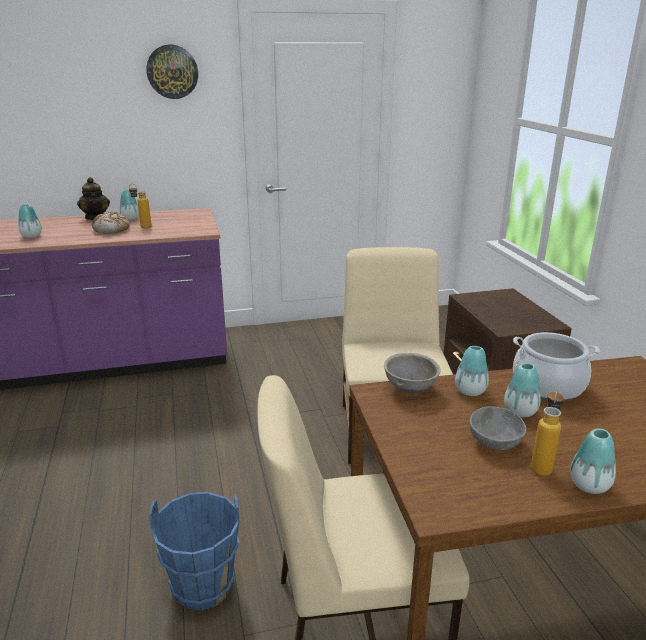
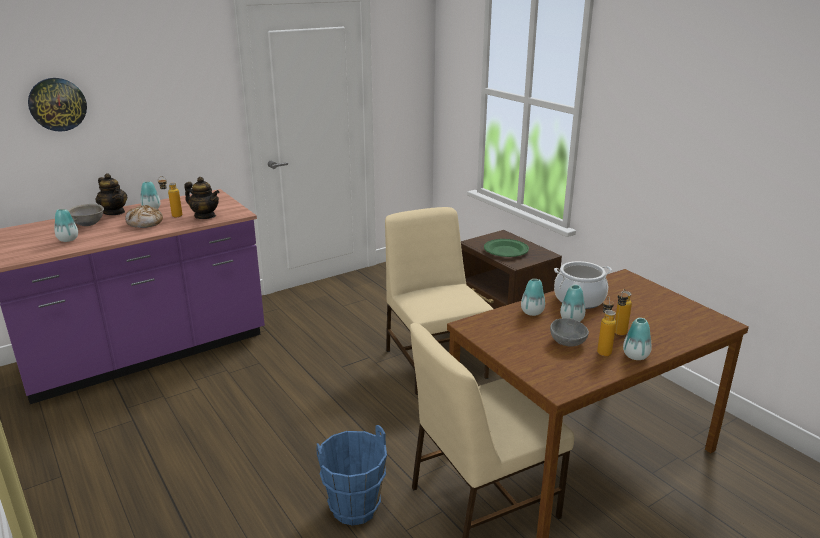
camera: 20 degrees left, 0 degrees up
(170, 230) = (205, 216): none -> teapot
(172, 72) = (176, 64): wall clock -> wall clock (57, 104)
(411, 389) = (492, 318): grey bowl -> grey bowl (88, 225)
(501, 312) = (506, 251): none -> green plate
(579, 447) = (618, 335): none -> bottle

